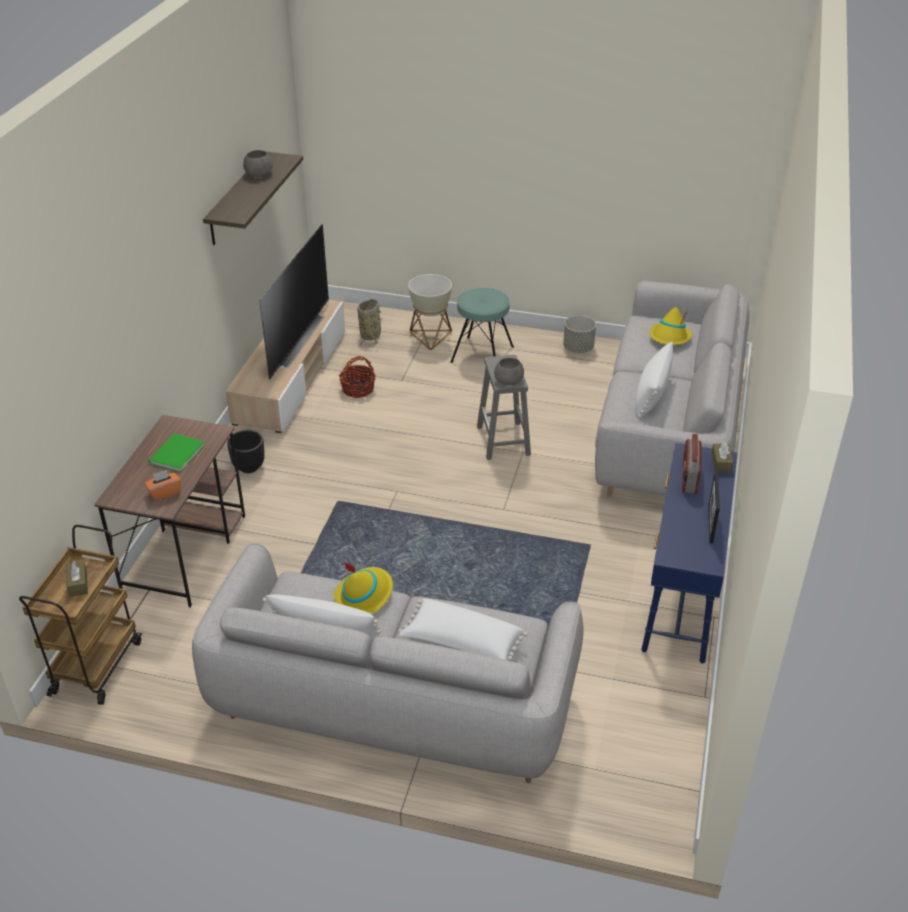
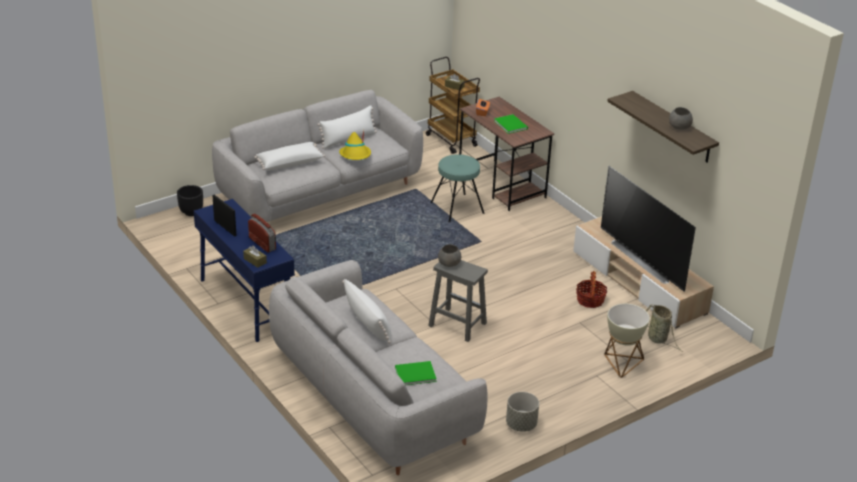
camera: 130 degrees right, 5 degrees down
(248, 467) = (553, 228): black planter -> black planter (191, 212)
(482, 354) = (569, 373): turquoise stool -> turquoise stool (457, 208)
(669, 337) = (414, 374): yellow hat -> green book

